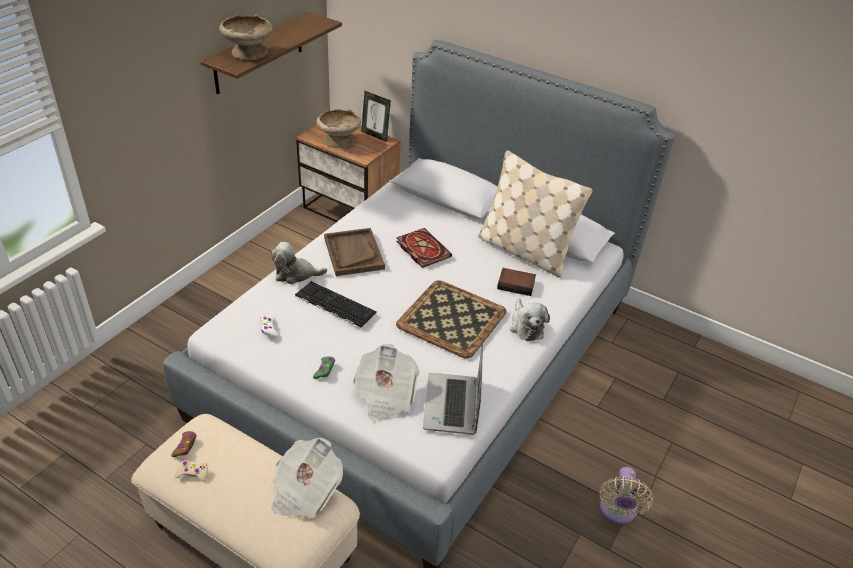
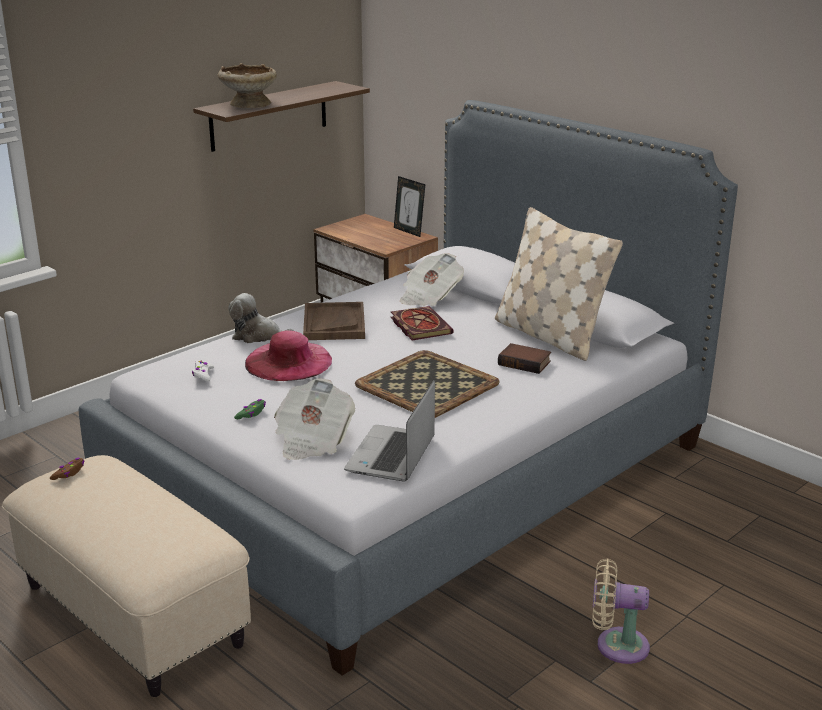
camera: 15 degrees right, 15 degrees down
(193, 473) = (66, 495): beige game controller -> none
(305, 491) = (186, 523): newspaper -> newspaper (429, 297)
(333, 304) = (288, 361): keyboard -> pink hat
(339, 141) = (362, 234): beige bowl -> none
(526, 326) = (519, 398): plush toy -> none
(617, 512) = (616, 645): beige fan -> beige fan turned 75 degrees clockwise

